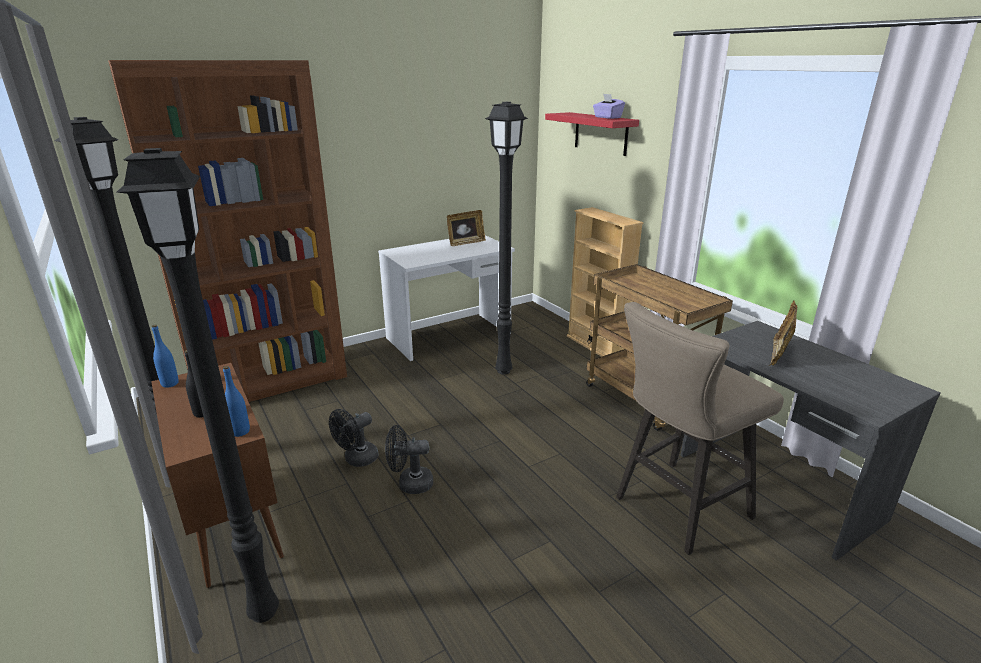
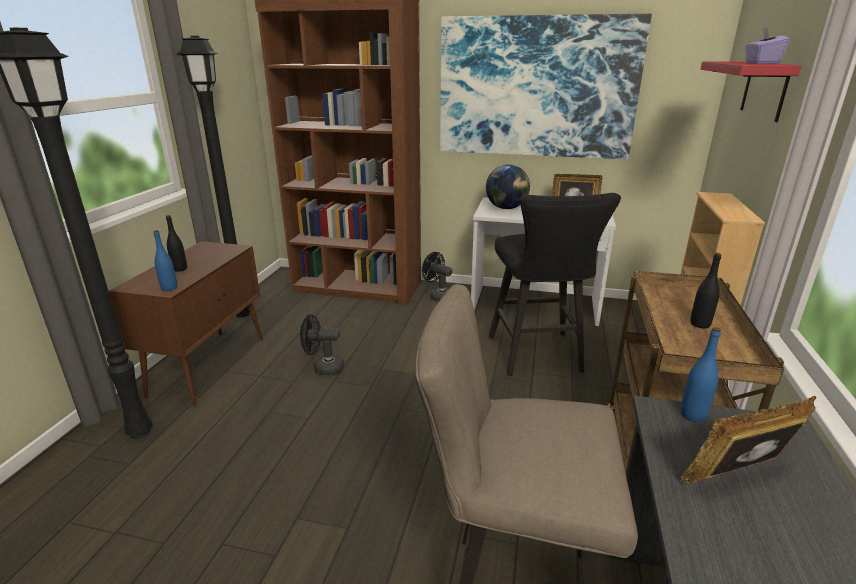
camera: 45 degrees right, 0 degrees up
(170, 384) = (203, 246): blue bottle -> blue bottle (693, 415)
(410, 141) = (536, 88): none -> picture
(410, 484) = (327, 406): black fan -> black fan (438, 296)
(417, 255) = (506, 208): none -> globe
(503, 372) = (537, 357): black floor lamp -> black stool
(662, 294) = (700, 324): none -> black bottle

